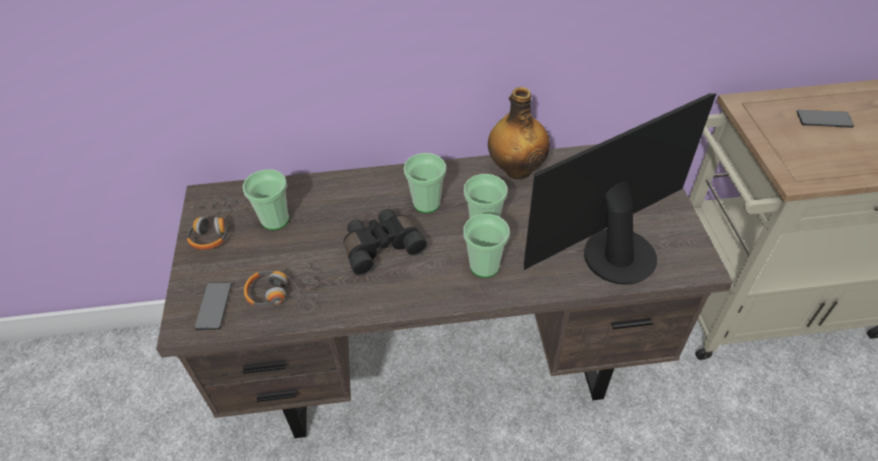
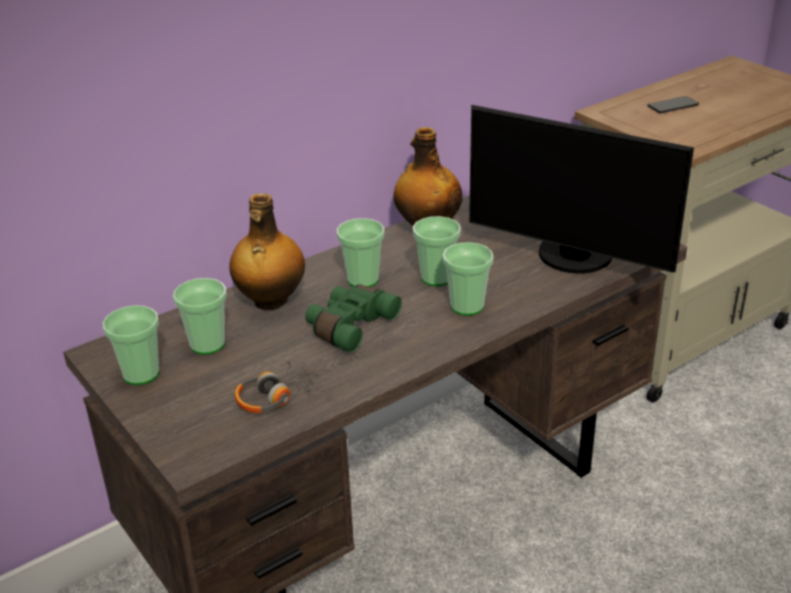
camera: 30 degrees left, 15 degrees down
(214, 306) = (210, 434): phone -> none
(215, 228) = (141, 374): headphones -> cup
(345, 197) = (270, 302): none -> bottle
(381, 246) = (349, 326): black binoculars -> green binoculars
(613, 251) = (572, 258): monitor -> monitor turned 90 degrees counterclockwise

